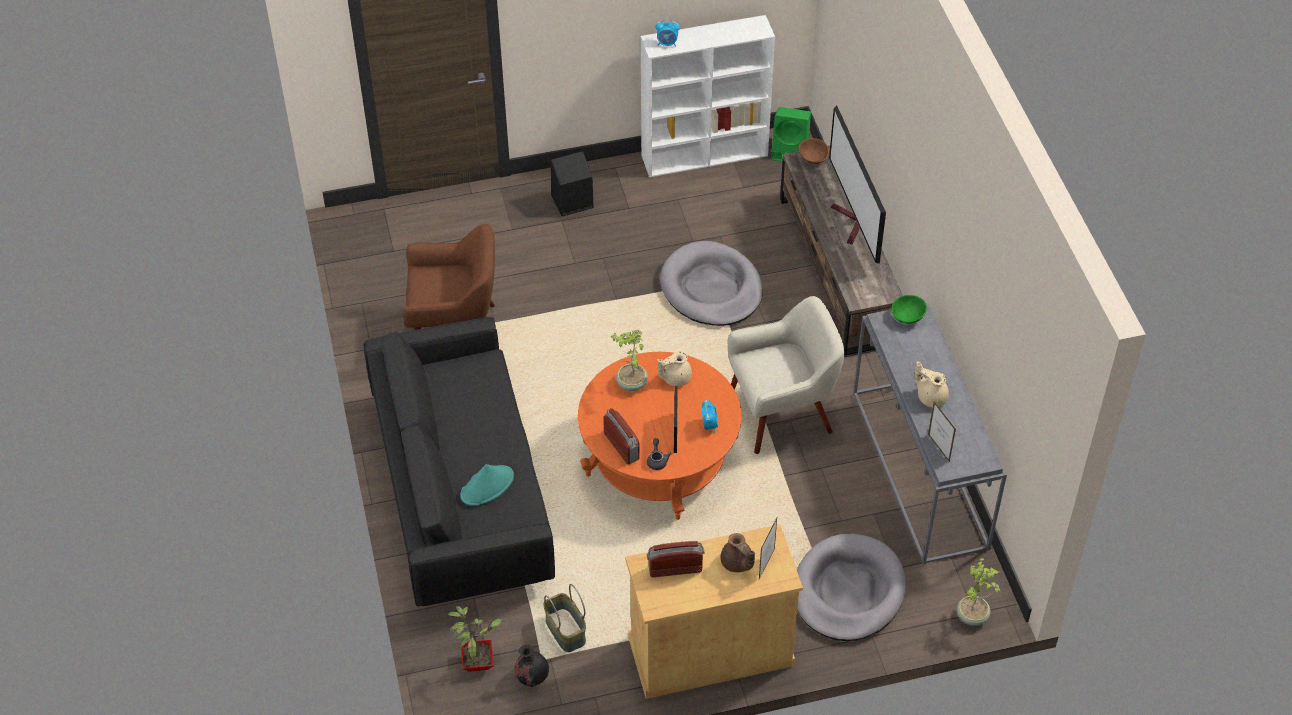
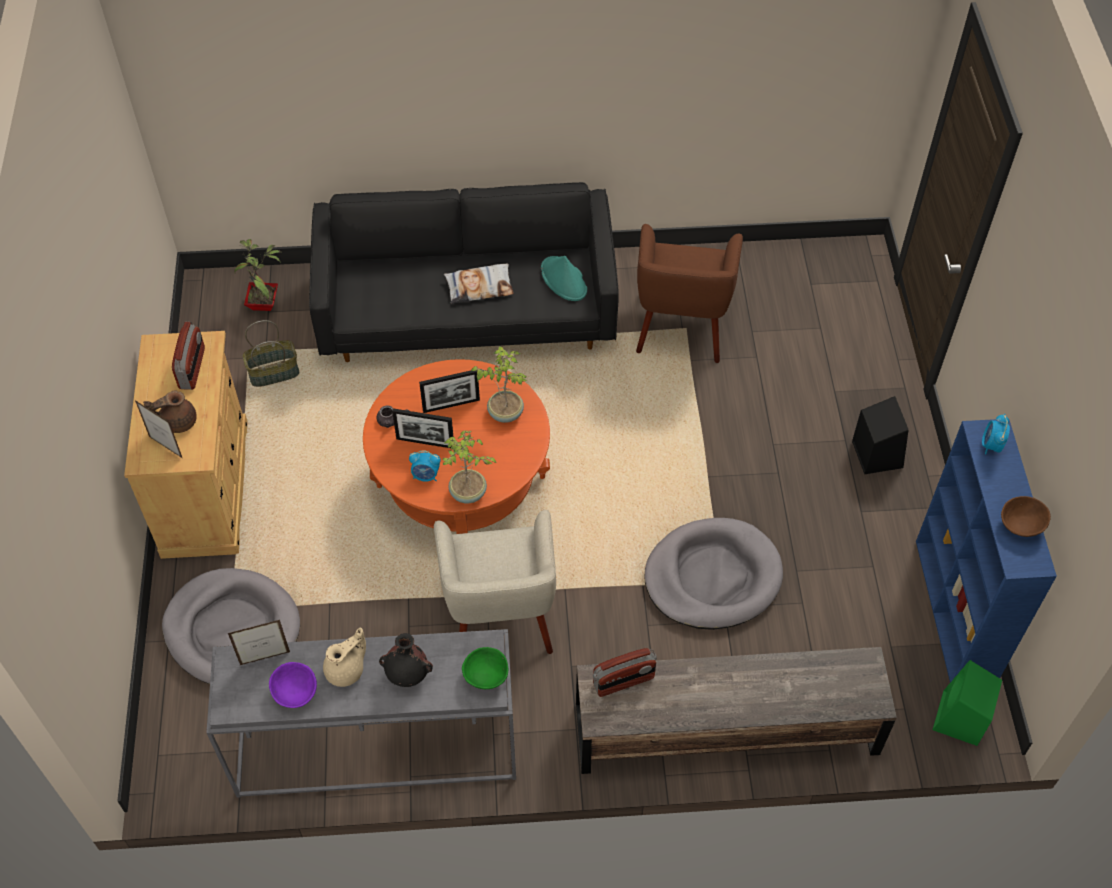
camera: 100 degrees right, 5 degrees up
(479, 437) = (479, 287): none -> pillow
(487, 486) = (413, 286): turquoise hat -> turquoise hat (564, 280)
(532, 677) = (233, 342): black vase -> black vase (408, 674)
(622, 446) = (420, 392): radio -> radio (623, 681)
(631, 422) = (451, 405): none -> picture frame
(675, 378) = (504, 454): beige teapot -> none
(705, 155) = (955, 612): white bookcase -> blue bookcase
(813, 158) = (868, 682): brown bowl -> brown bowl (1021, 525)
(852, 224) = (734, 704): television -> none
(959, 423) = (295, 692): none -> purple bowl
(973, 616) = (154, 752): potted plant -> potted plant (468, 494)

